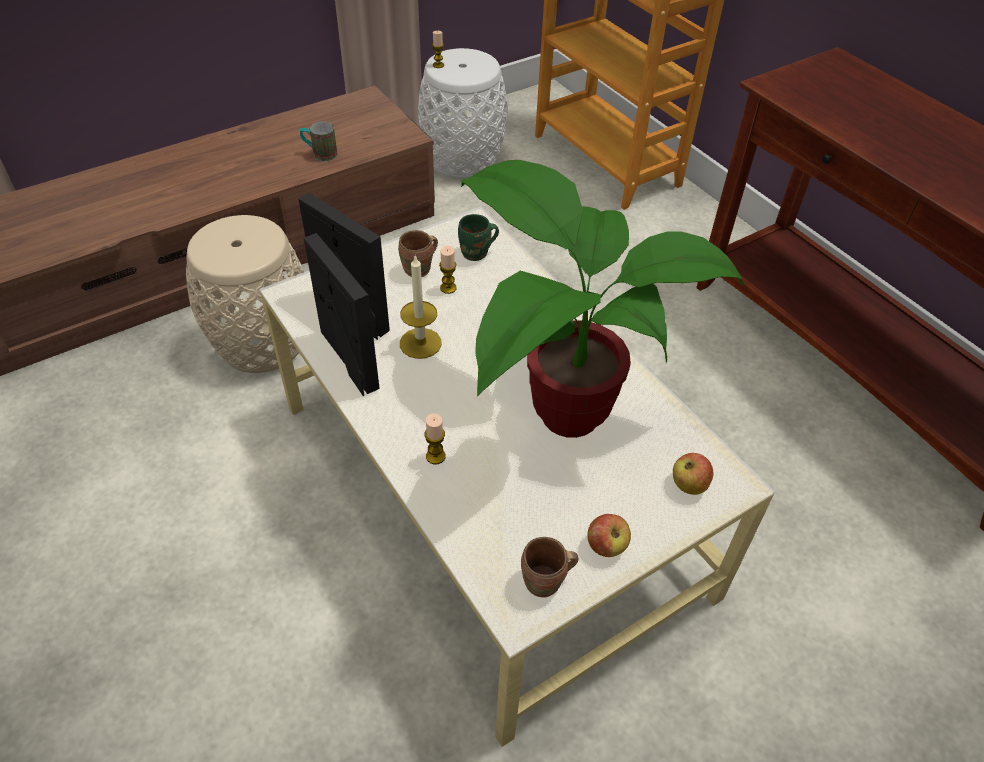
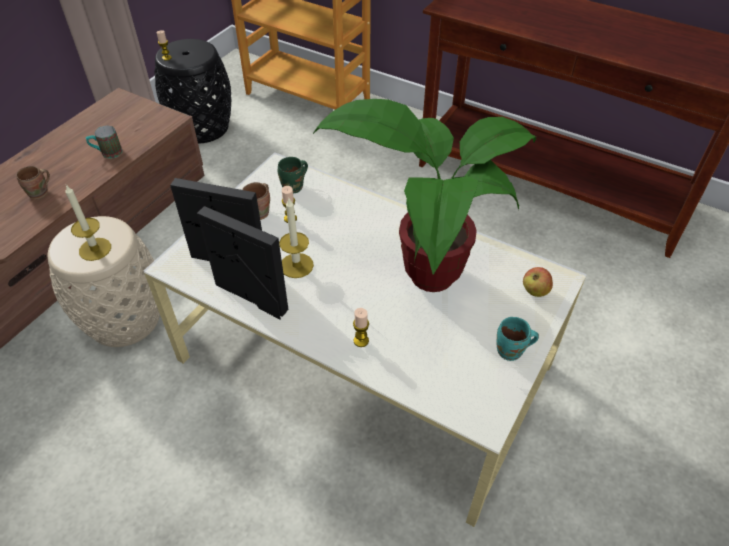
camera: 25 degrees left, 0 degrees up
(236, 250) = (95, 249): none -> candle
(463, 161) = (202, 128): white stool -> black stool
(545, 583) = (490, 394): brown mug -> brown mug (40, 193)
(606, 546) = (511, 352): apple -> turquoise mug

